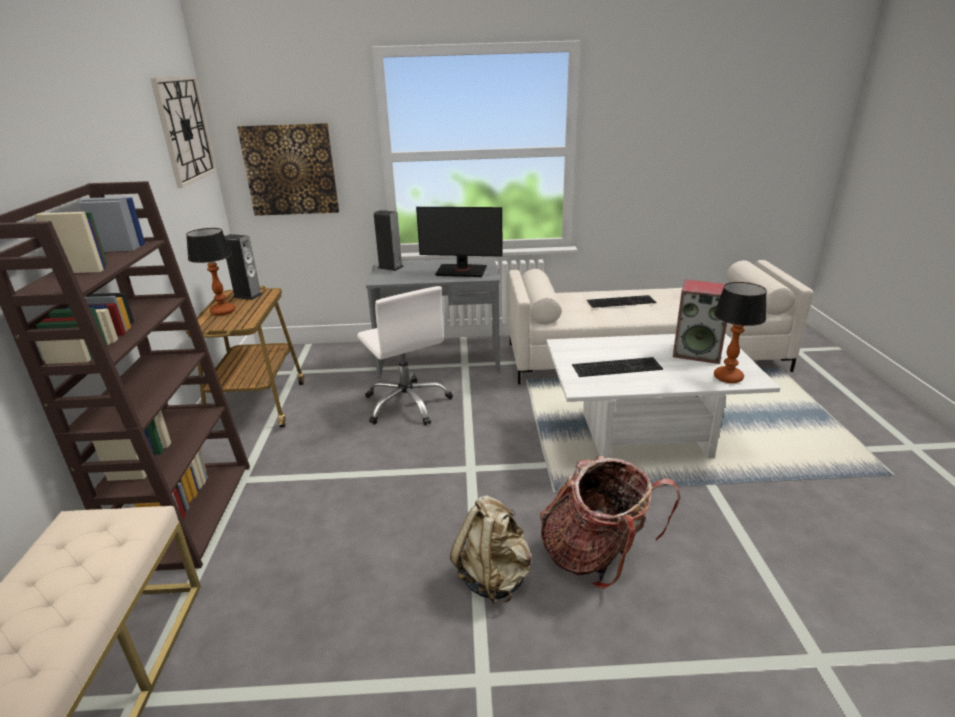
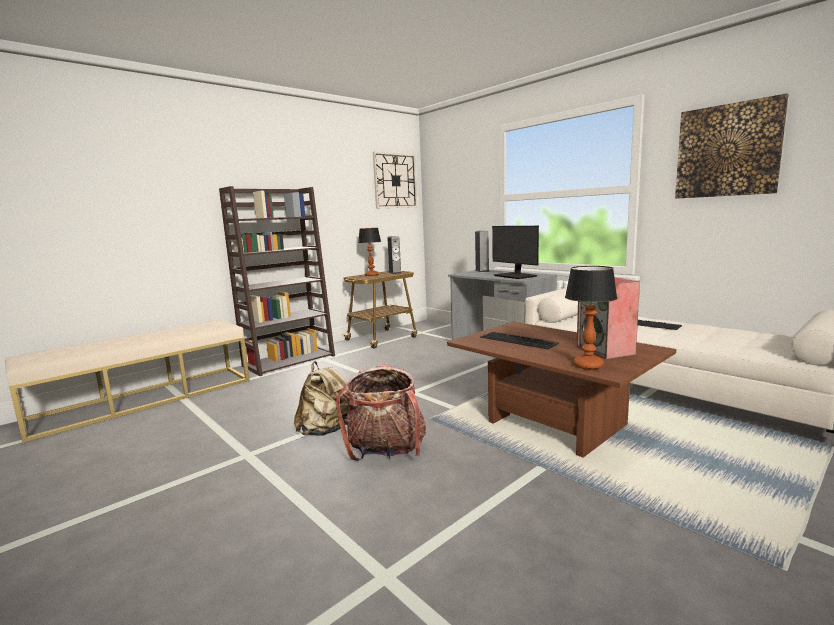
camera: 50 degrees right, 15 degrees down
(290, 170) = (453, 207): picture -> picture (727, 150)
(407, 404) = (442, 358): white office chair -> none
(644, 436) = (552, 424): white coffee table -> brown coffee table

